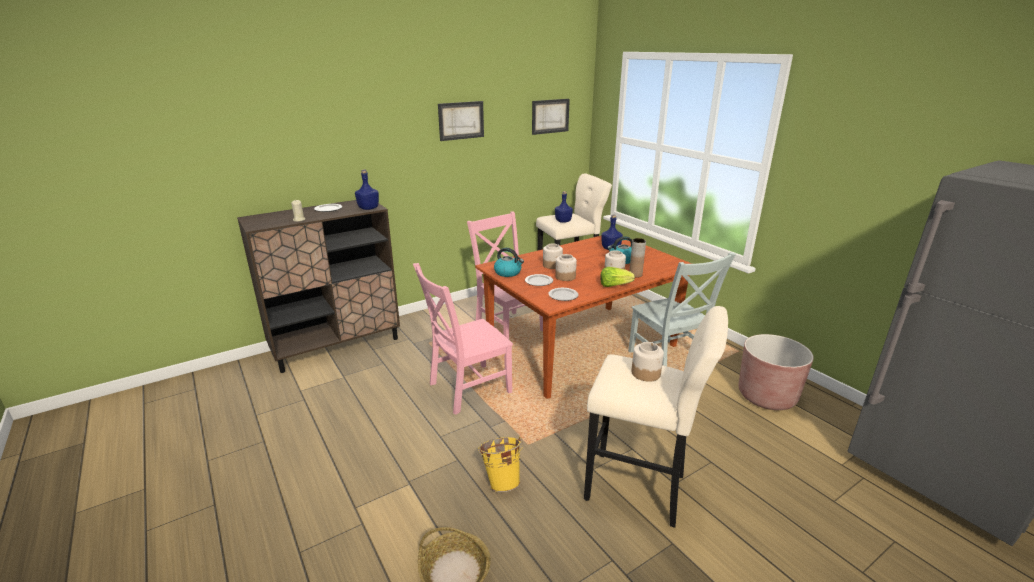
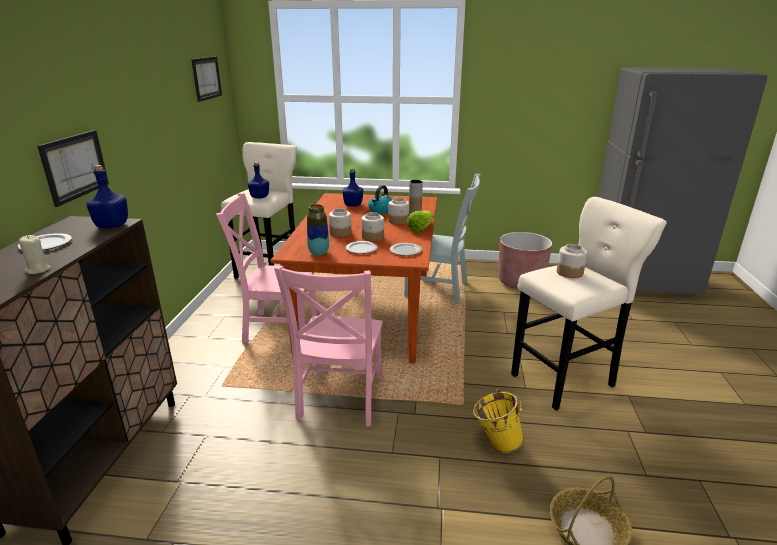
camera: 50 degrees left, 0 degrees up
(461, 120) = (139, 86): picture -> picture (75, 166)
(508, 272) = (319, 253): kettle -> vase

